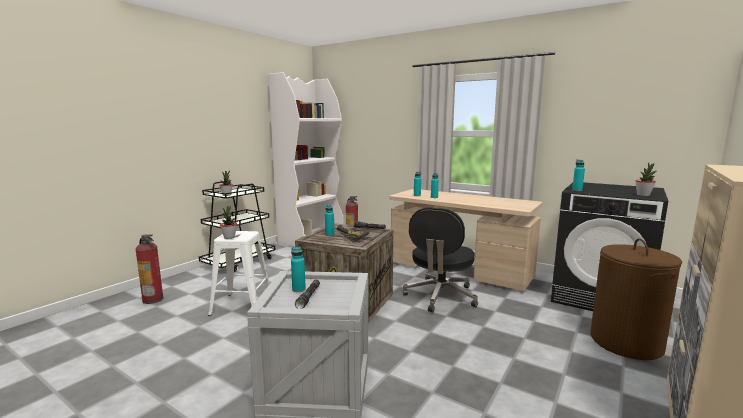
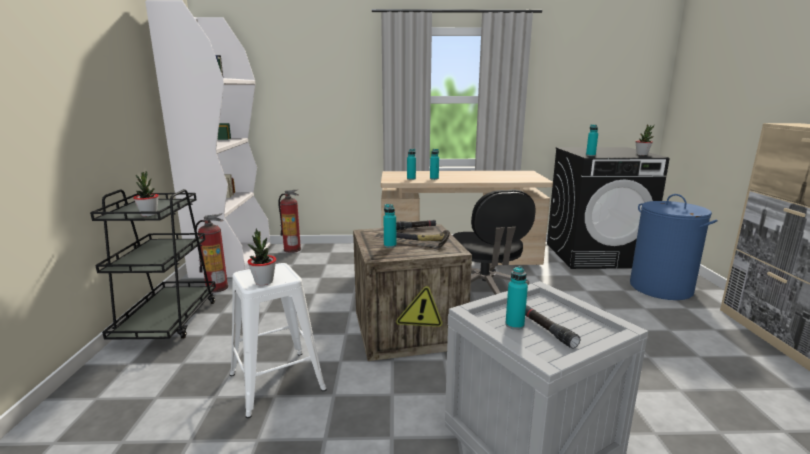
camera: 35 degrees left, 5 degrees up
(153, 299) = (94, 434): fire extinguisher -> fire extinguisher (217, 287)
(626, 342) = (661, 288): brown laundry basket -> blue laundry basket

